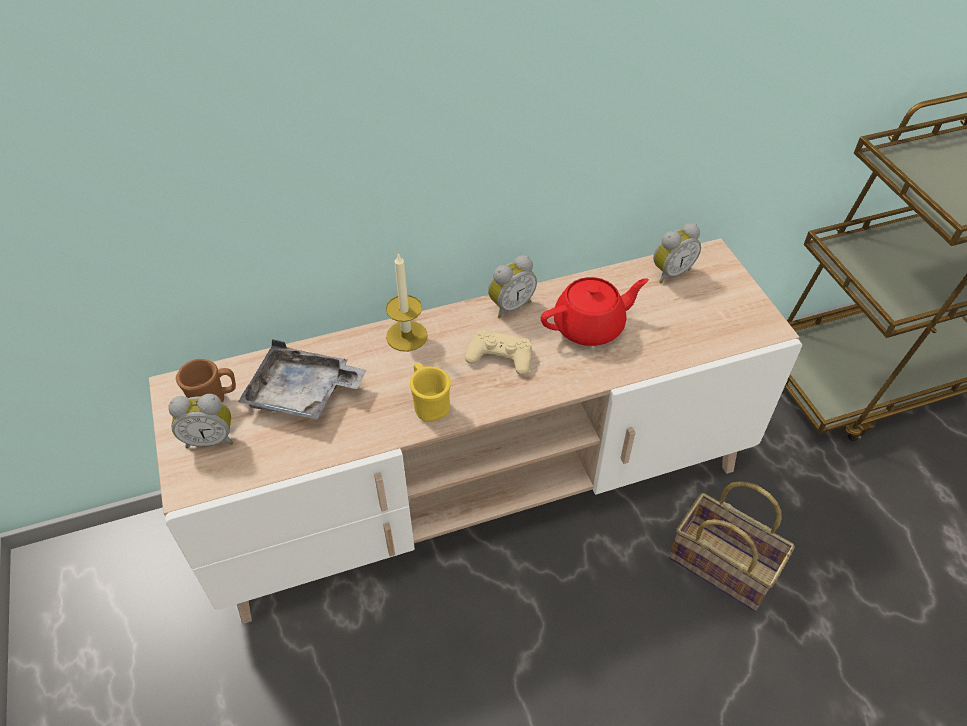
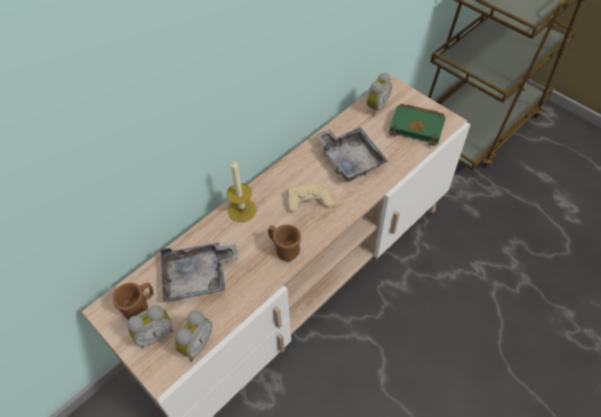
camera: 25 degrees left, 5 degrees up
(429, 404) = (284, 249): yellow mug -> brown mug
(510, 305) = (294, 164): alarm clock -> alarm clock (195, 344)
(590, 326) = (350, 159): red teapot -> grey tray
(717, 319) = (418, 127): none -> green book
(725, 565) = (459, 267): basket -> none

